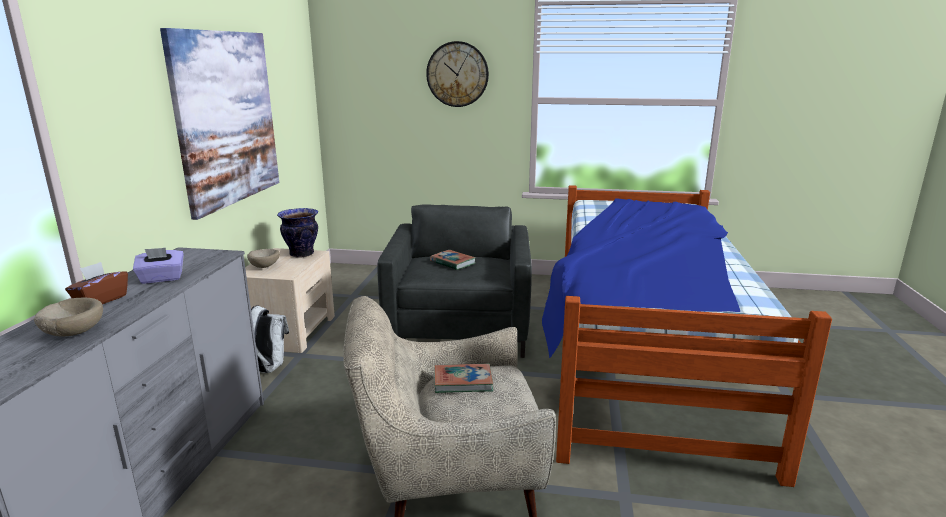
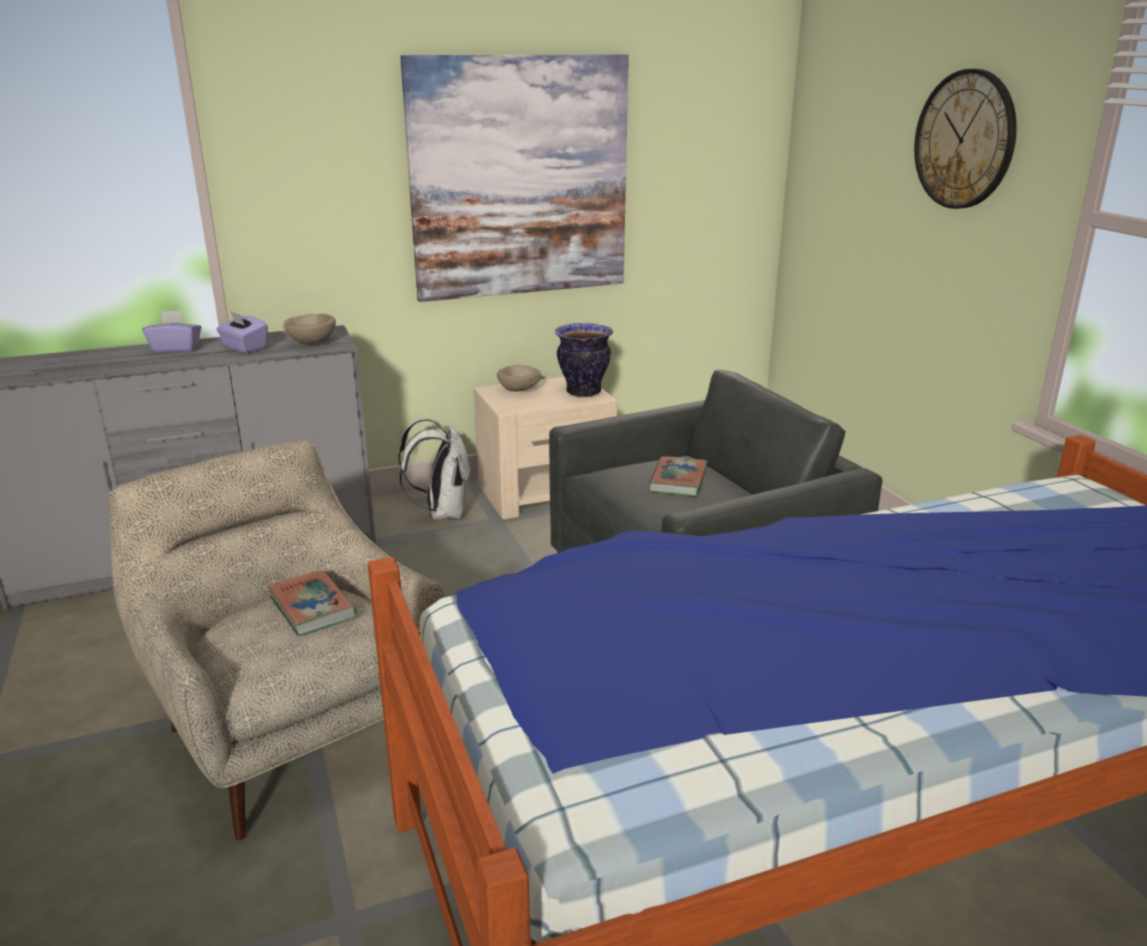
camera: 60 degrees right, 5 degrees up
(73, 332) = (99, 364): beige bowl -> beige bowl (312, 342)
(101, 300) = (176, 348): brown tissue box -> purple tissue box

